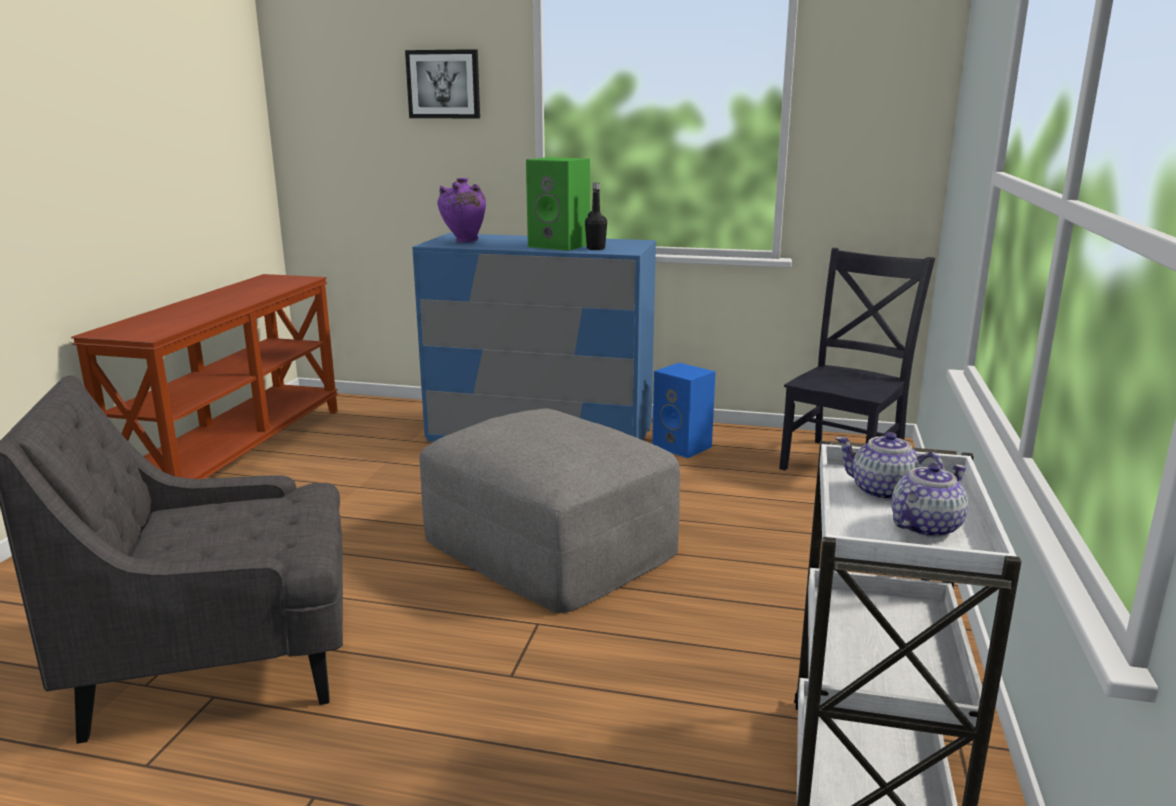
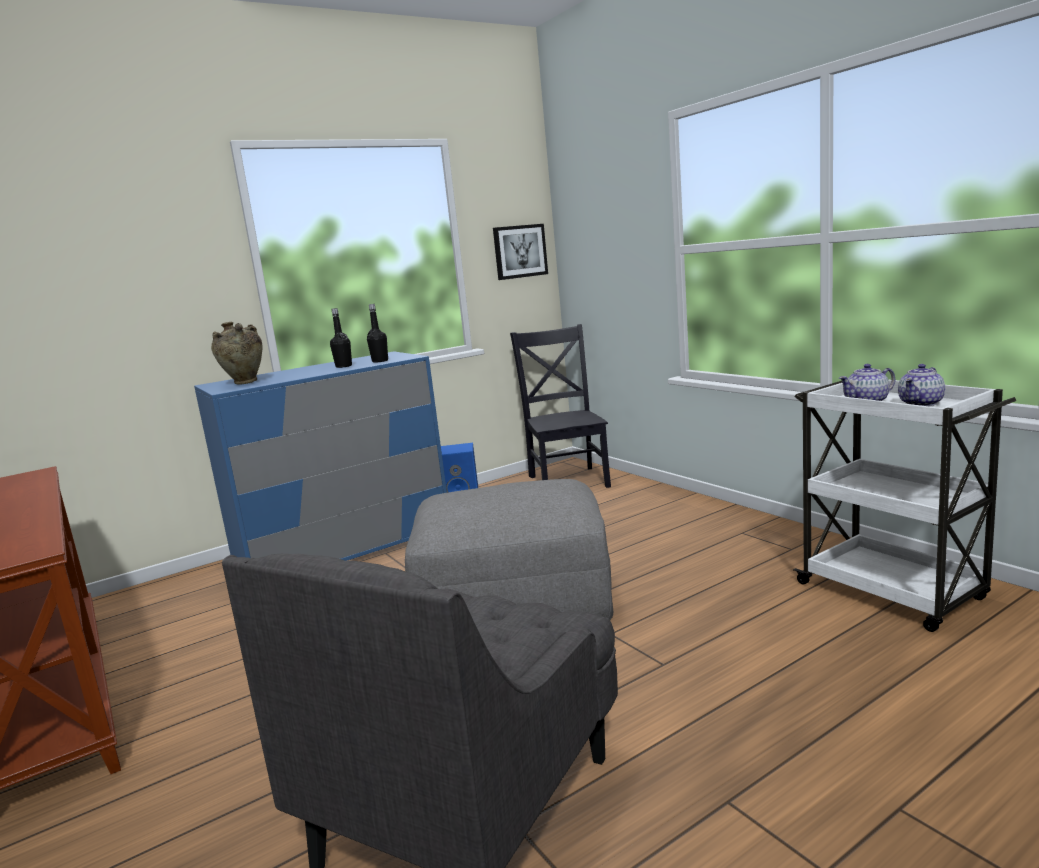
camera: 45 degrees left, 5 degrees down
(444, 84) = (146, 239): picture -> picture (520, 251)
(464, 241) = (244, 383): purple vase -> beige vase
(561, 245) = (343, 366): green speaker -> black bottle
(924, 527) = (921, 403): teapot -> teapot turned 135 degrees counterclockwise

